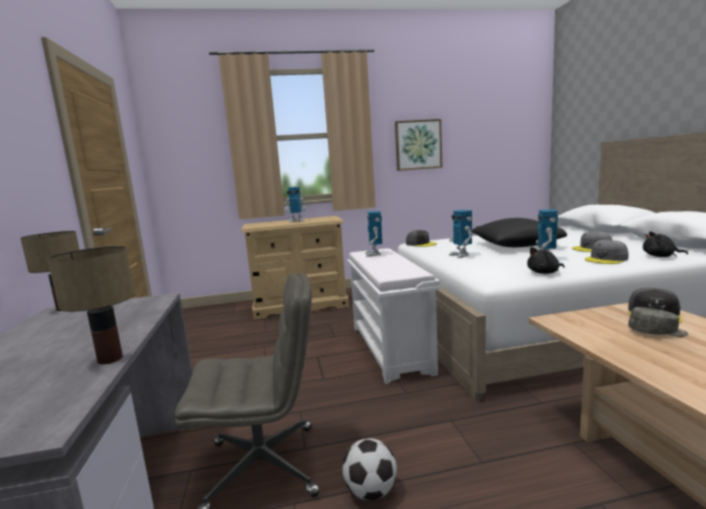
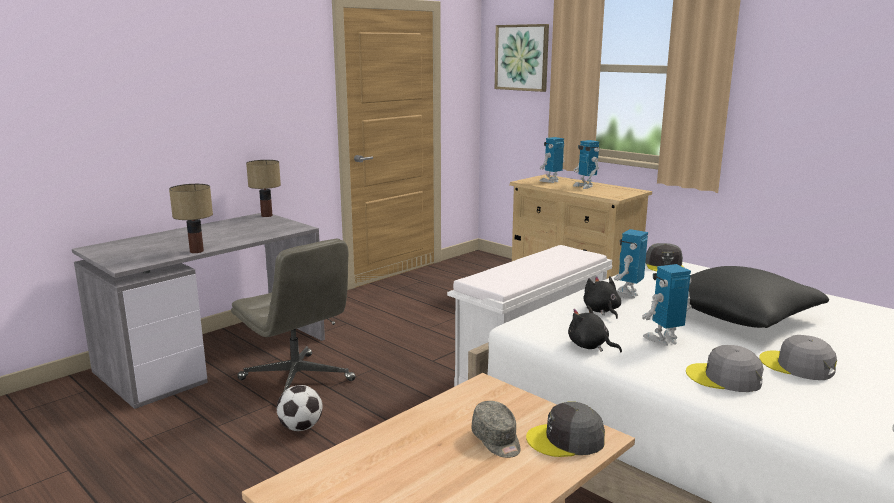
camera: 55 degrees right, 5 degrees up
(374, 254) = (562, 255): toy robot -> toy robot (551, 181)
(418, 145) = (830, 100): picture -> picture (522, 57)
(660, 256) = (808, 417): black plush toy -> black plush toy (602, 311)

